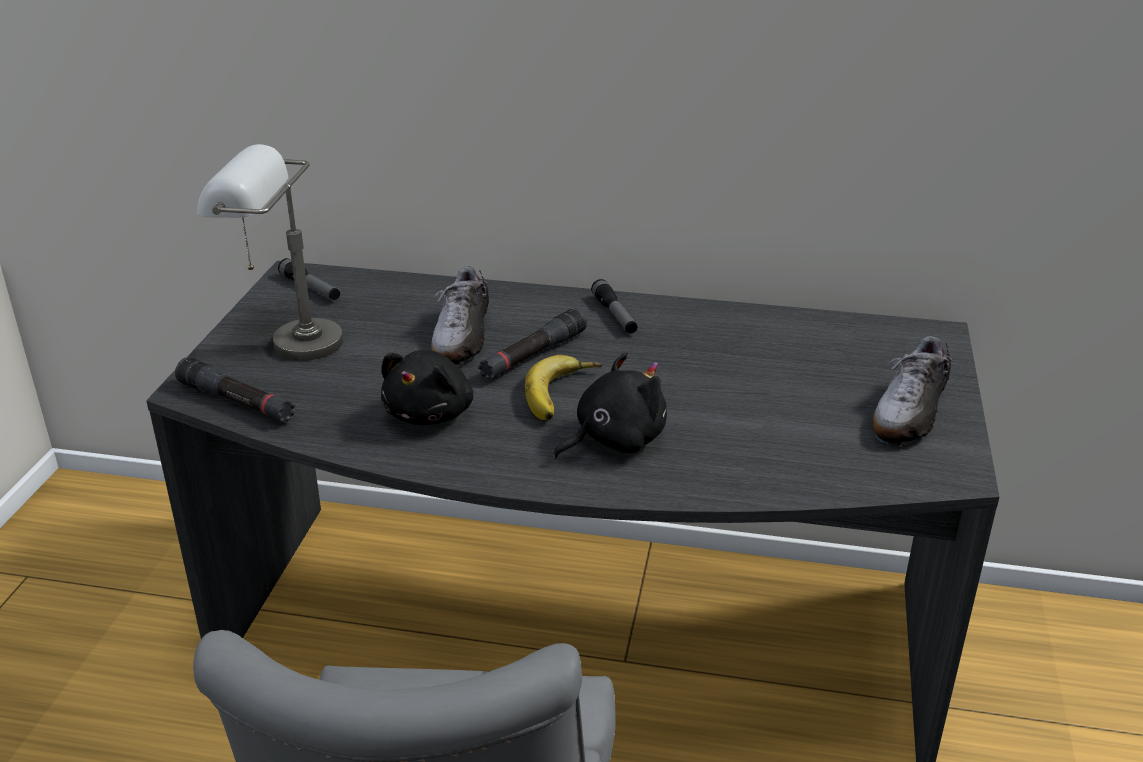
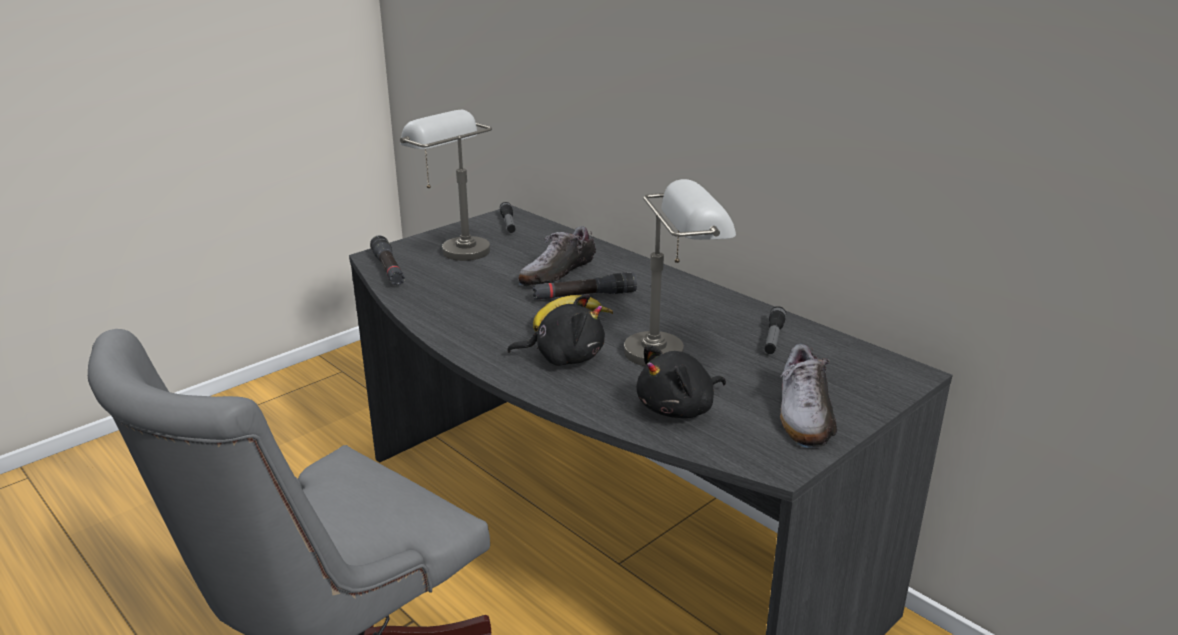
camera: 35 degrees right, 5 degrees down
(431, 413) = (479, 307): black plush toy -> black plush toy (679, 409)
(615, 315) = (672, 289): flashlight -> flashlight (773, 338)
(708, 387) = (673, 349): none -> grey table lamp
(909, 412) = (804, 414): shoe -> shoe turned 60 degrees counterclockwise

